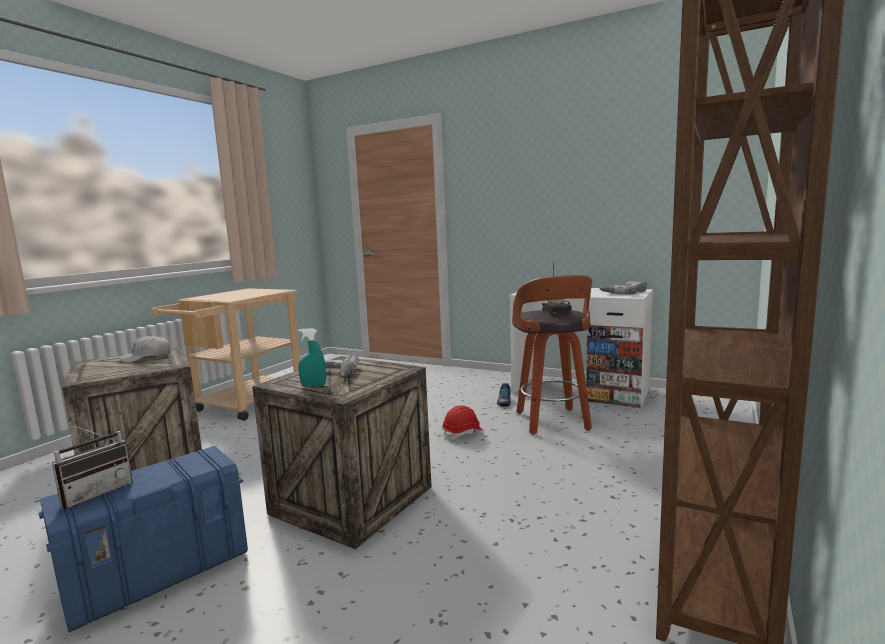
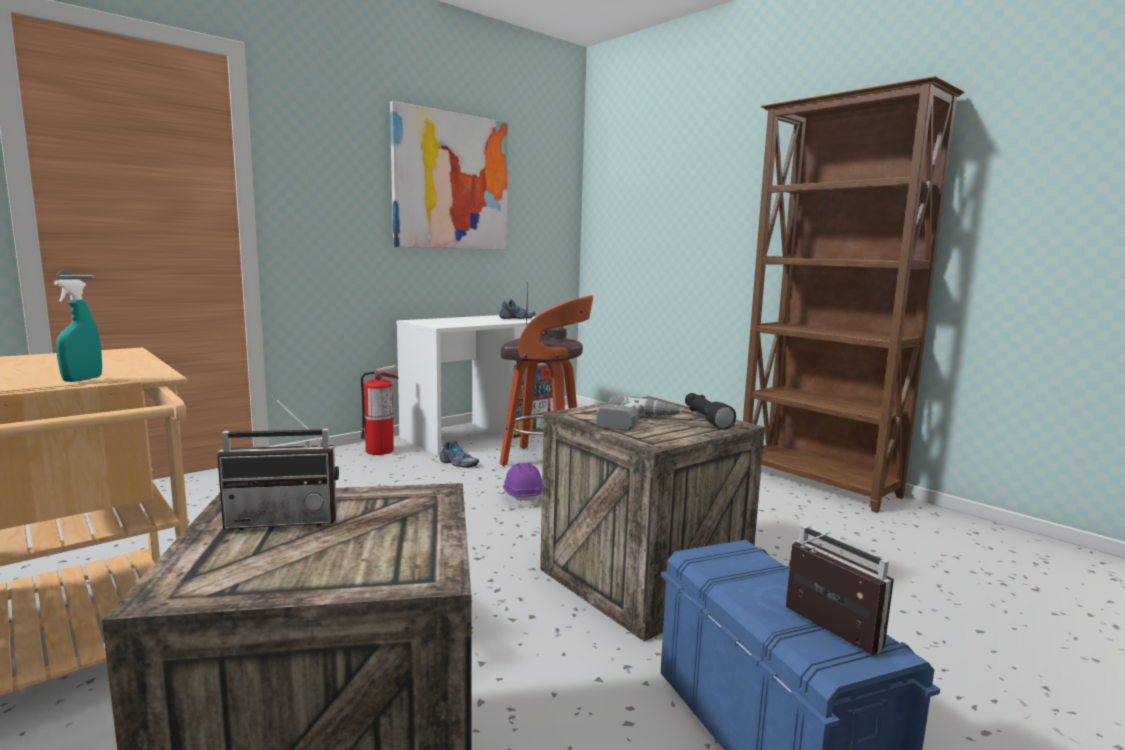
camera: 70 degrees left, 0 degrees up
(146, 357) = (286, 519): white cap -> radio
(313, 385) = (685, 430): turquoise spray bottle -> turquoise spray bottle (82, 379)
(355, 387) = (705, 419): none -> black flashlight
(463, 433) = (523, 497): red hard hat -> purple hard hat
(497, 379) = (380, 451): none -> fire extinguisher
(585, 171) = (451, 182): none -> picture
(623, 292) = (517, 318): power drill -> shoe

